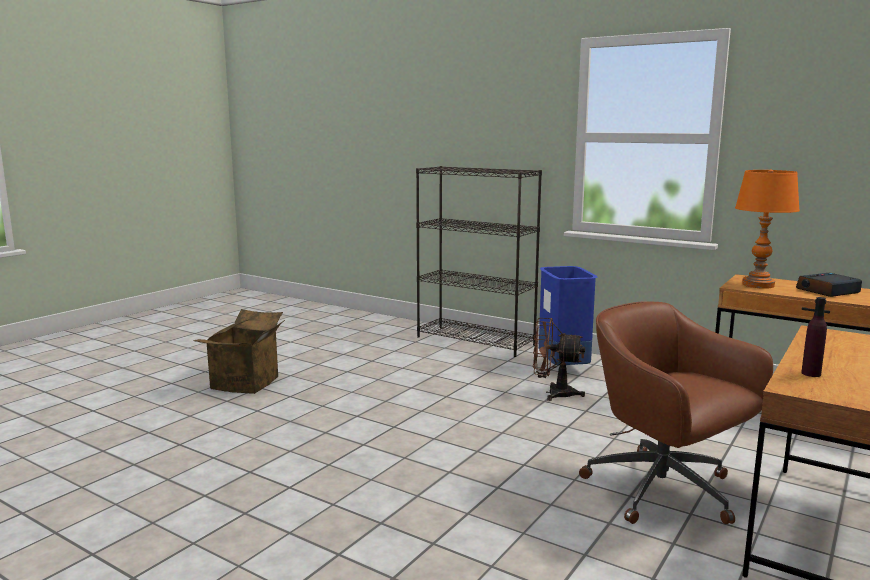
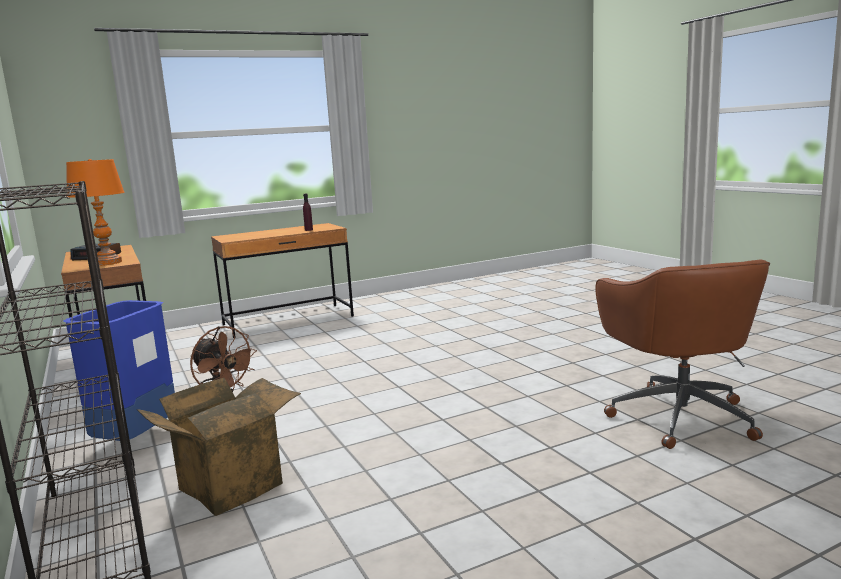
camera: 150 degrees left, 0 degrees up
(247, 383) = (557, 504): cardboard box -> cardboard box (230, 484)
(665, 492) = (315, 339): brown office chair -> brown office chair (679, 415)

